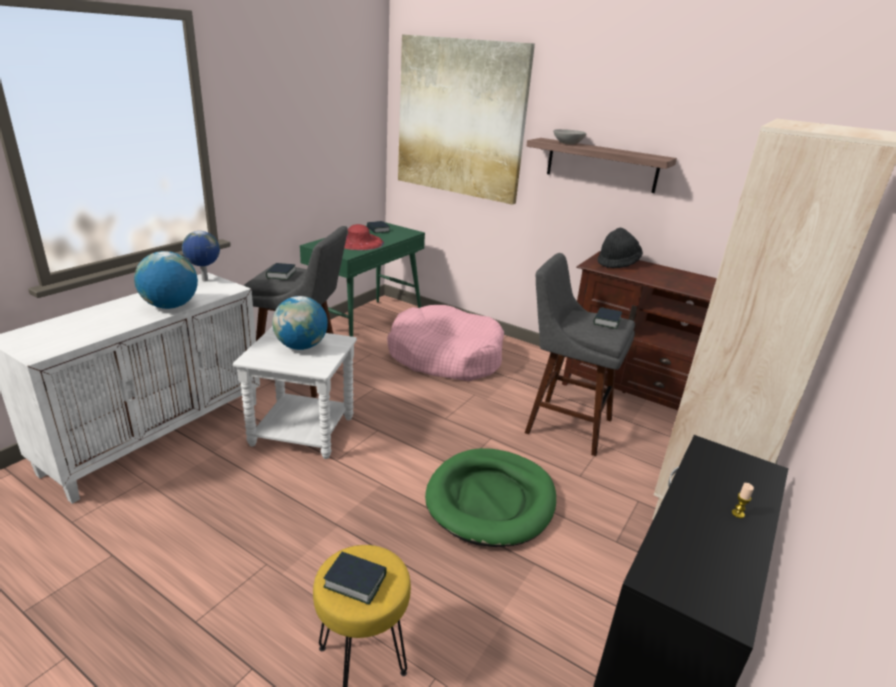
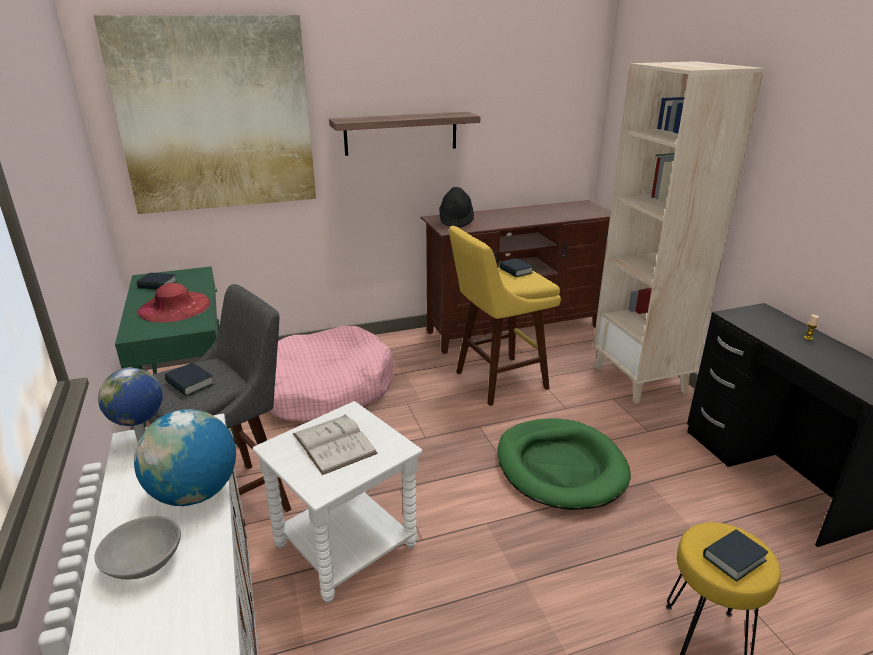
camera: 50 degrees left, 0 degrees up
(301, 346) = (334, 443): globe -> white book
(564, 424) = (497, 381): grey stool -> yellow stool
(568, 143) = (371, 118): grey bowl -> grey bowl (144, 563)

